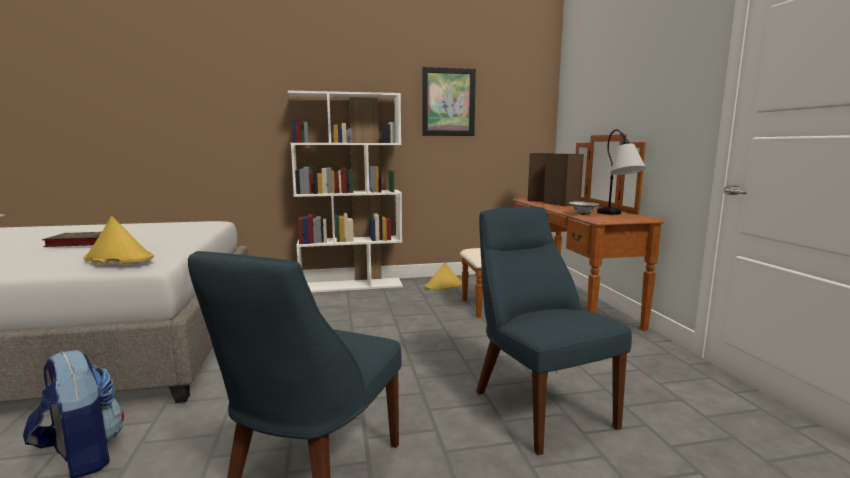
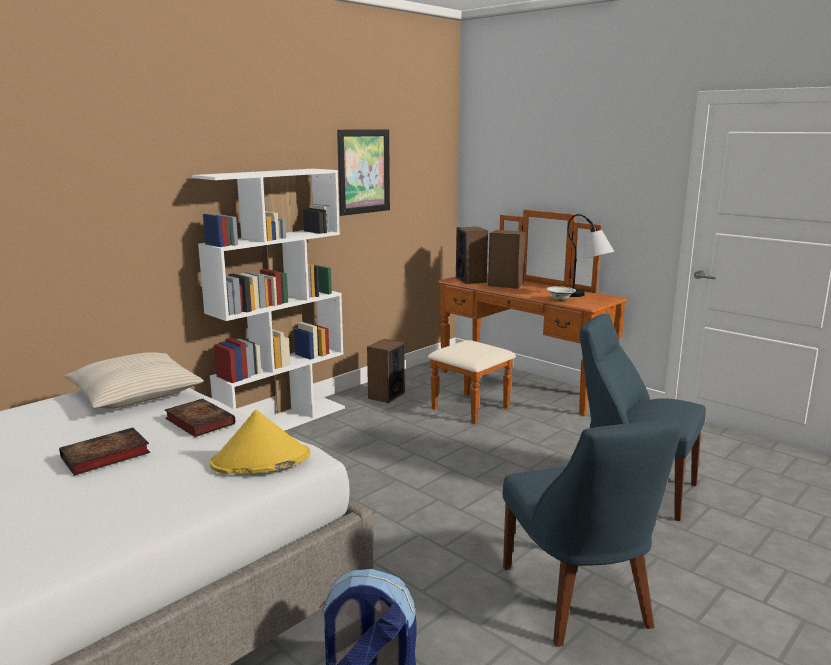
camera: 35 degrees left, 5 degrees up
(166, 239) = (198, 421): none -> book
(186, 226) = (135, 394): none -> beige pillow
(444, 285) = (386, 395): yellow hat -> speaker

